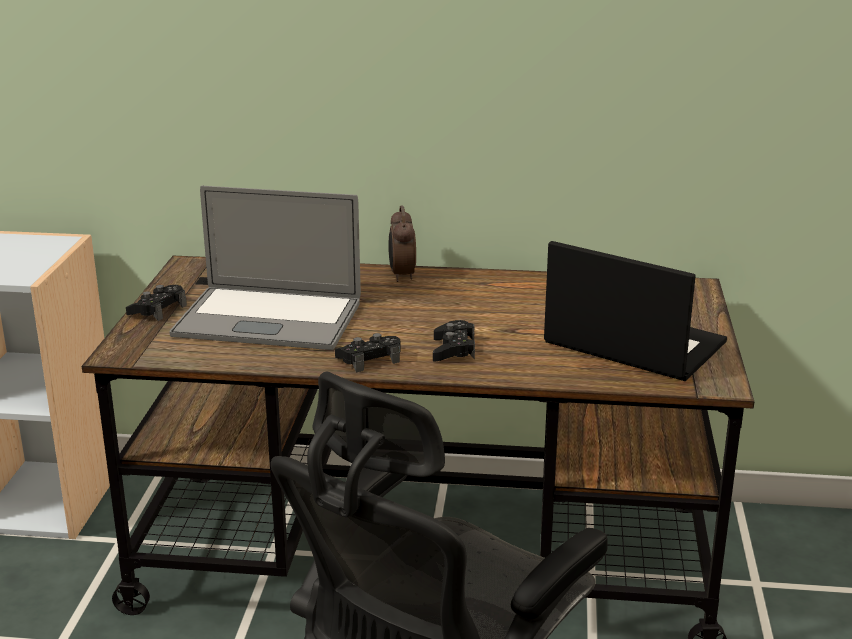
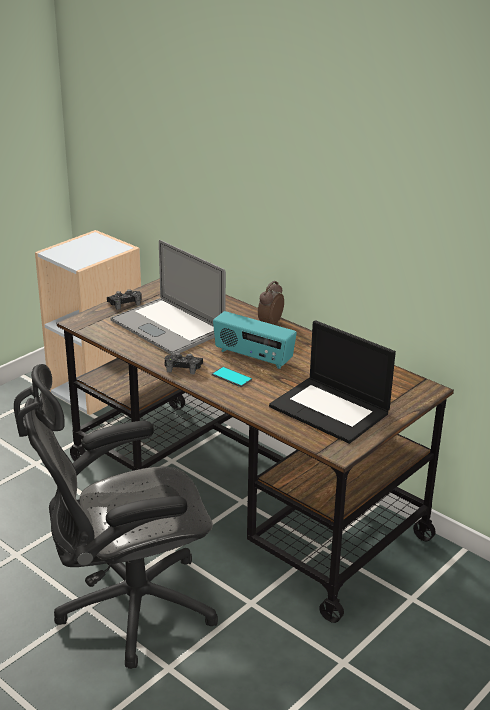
camera: 35 degrees right, 5 degrees up
(442, 318) = (253, 357): none -> radio
(453, 349) = (231, 377): black game controller -> phone
(631, 343) = (331, 410): laptop -> laptop turned 150 degrees clockwise

